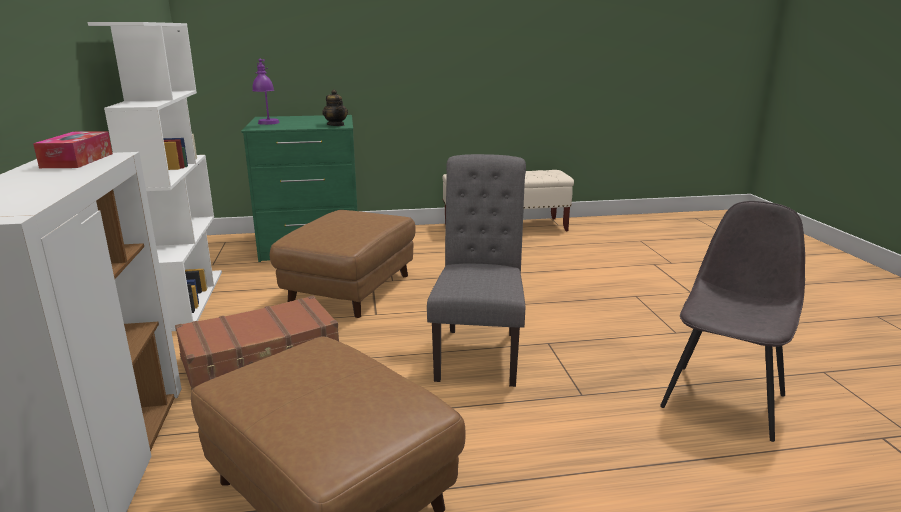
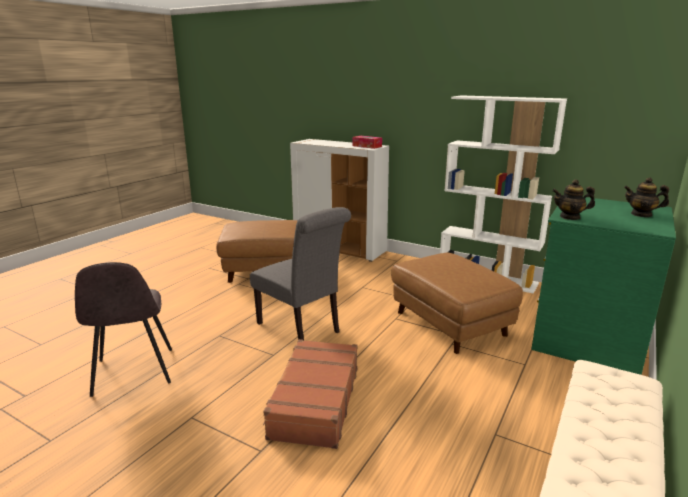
camera: 130 degrees right, 0 degrees up
(261, 357) = (383, 280): brown suitcase -> brown suitcase (314, 402)
(268, 124) = (598, 203): purple table lamp -> none
(296, 118) = (641, 214): none -> teapot

